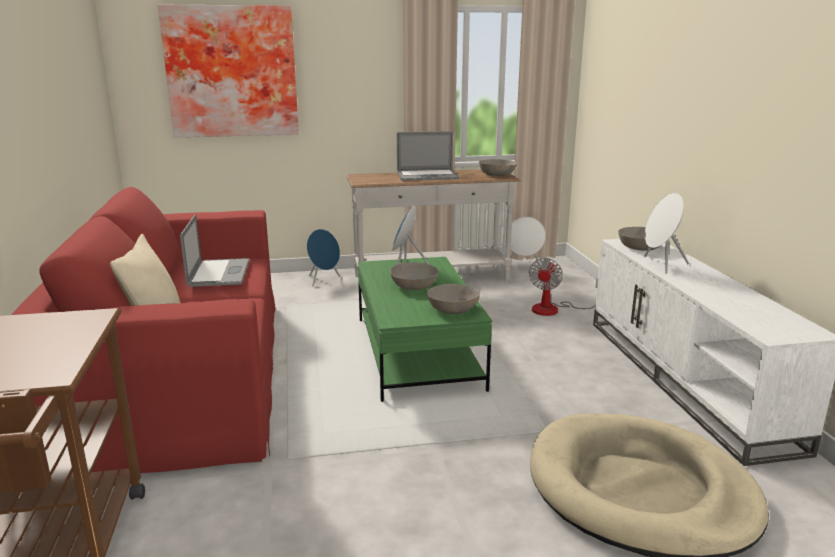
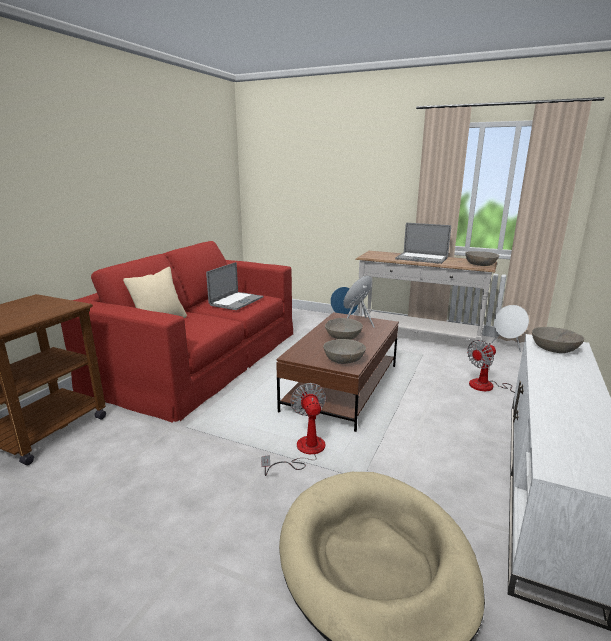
camera: 35 degrees right, 0 degrees up
(232, 72) = (306, 174): picture -> none
(416, 352) = (342, 387): green coffee table -> brown coffee table
(462, 430) = (303, 451): none -> fan
(660, 265) = (547, 368): white speaker -> none

